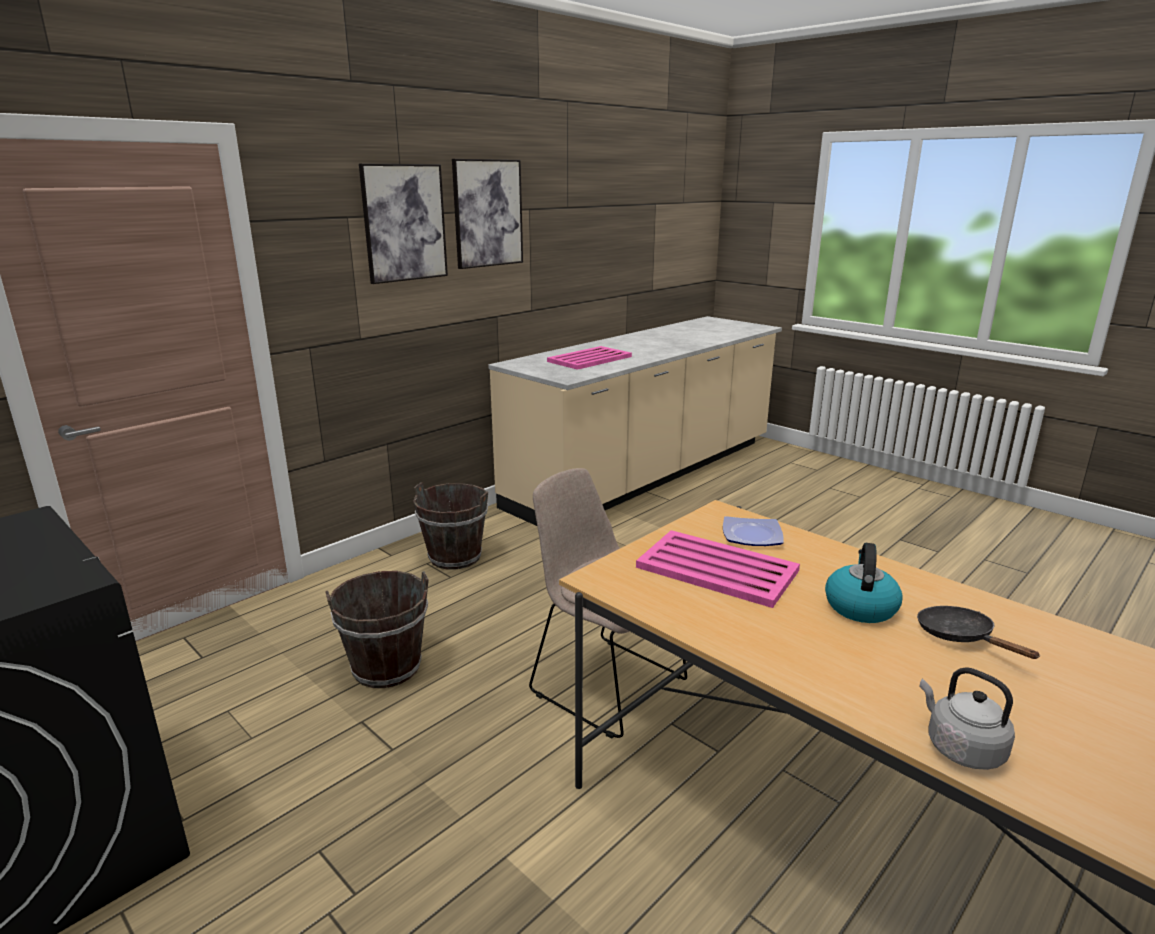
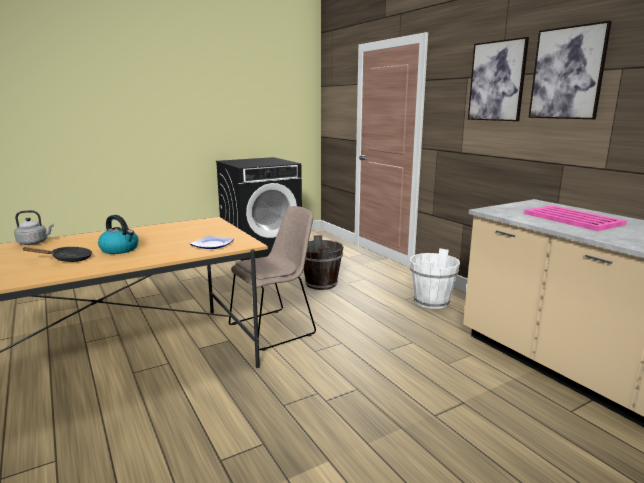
camera: 105 degrees right, 5 degrees down
(454, 557) = (431, 301): brown bucket -> white bucket
(715, 568) = (191, 234): pink tray -> none

